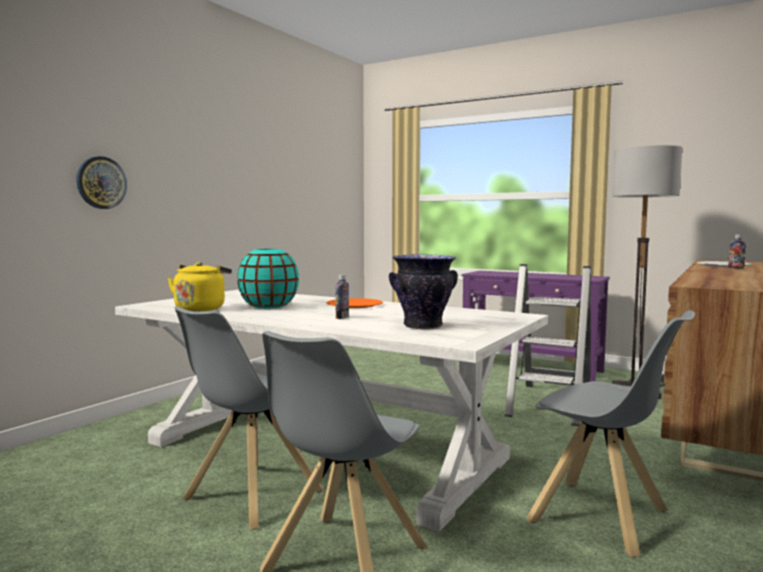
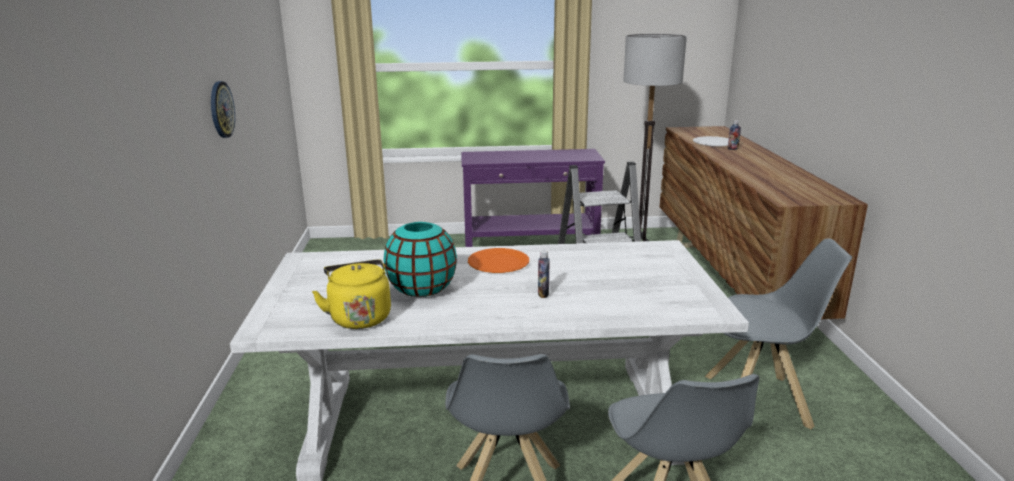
camera: 35 degrees left, 15 degrees up
(101, 182) = (111, 160): wall clock -> wall clock (221, 109)
(423, 326) = (640, 291): vase -> none

